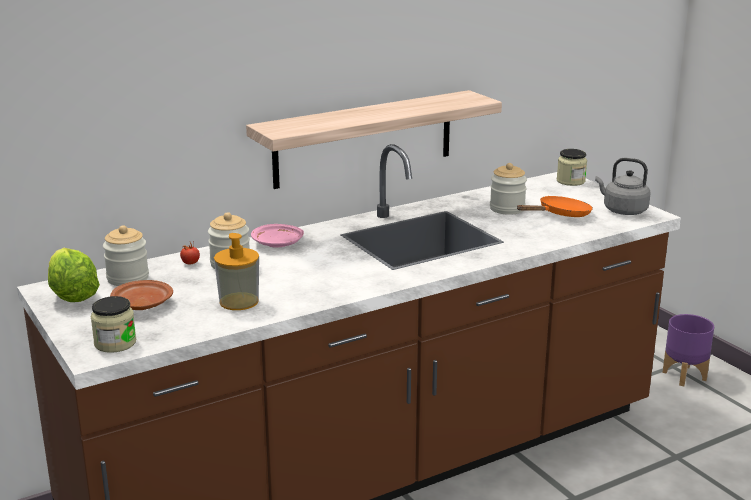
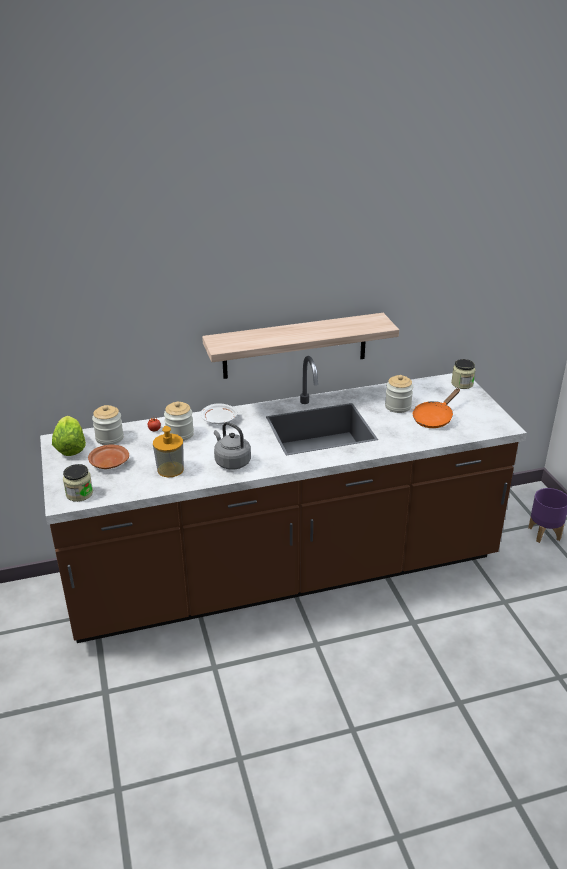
camera: 15 degrees right, 10 degrees up
(278, 244) = (219, 420): pink plate -> white plate
(560, 215) = (434, 418): orange frying pan -> orange frying pan turned 150 degrees clockwise
(622, 210) = (484, 420): grey kettle -> grey kettle (231, 462)

